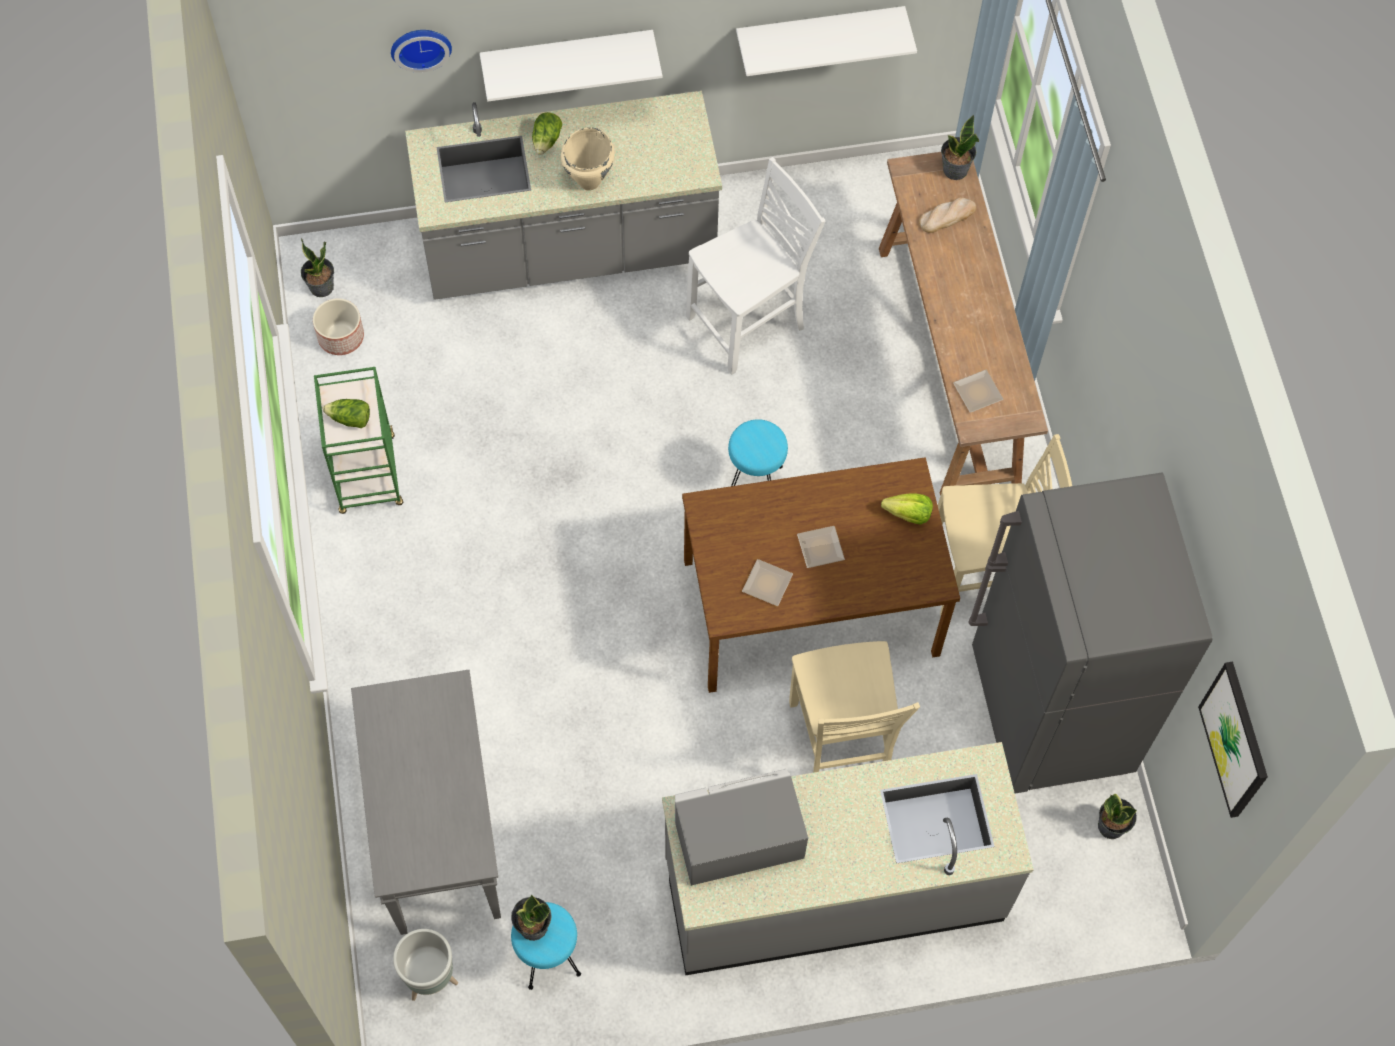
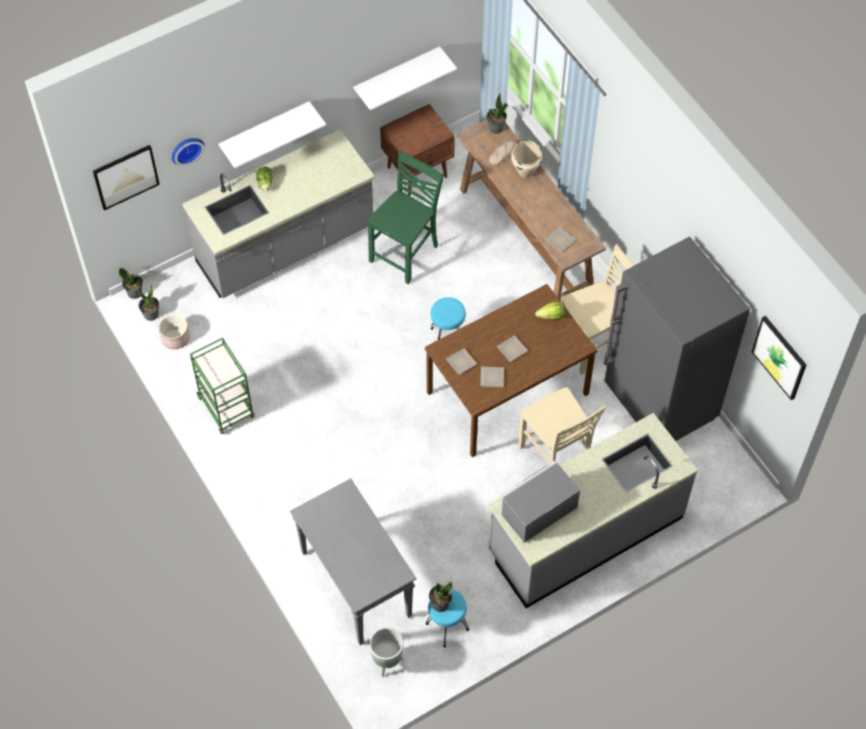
camera: 20 degrees left, 5 degrees down
(307, 59) = (126, 176): none -> picture
(350, 419) = (219, 371): lettuce -> none
(589, 181) = (300, 197): beige cooking pot -> beige cooking pot (525, 172)
(728, 542) = (461, 363): none -> plate
(749, 324) = (406, 254): white chair -> green chair
(825, 198) = (418, 172): none -> brown nightstand
(1111, 826) = (717, 449): potted plant -> potted plant (135, 292)

